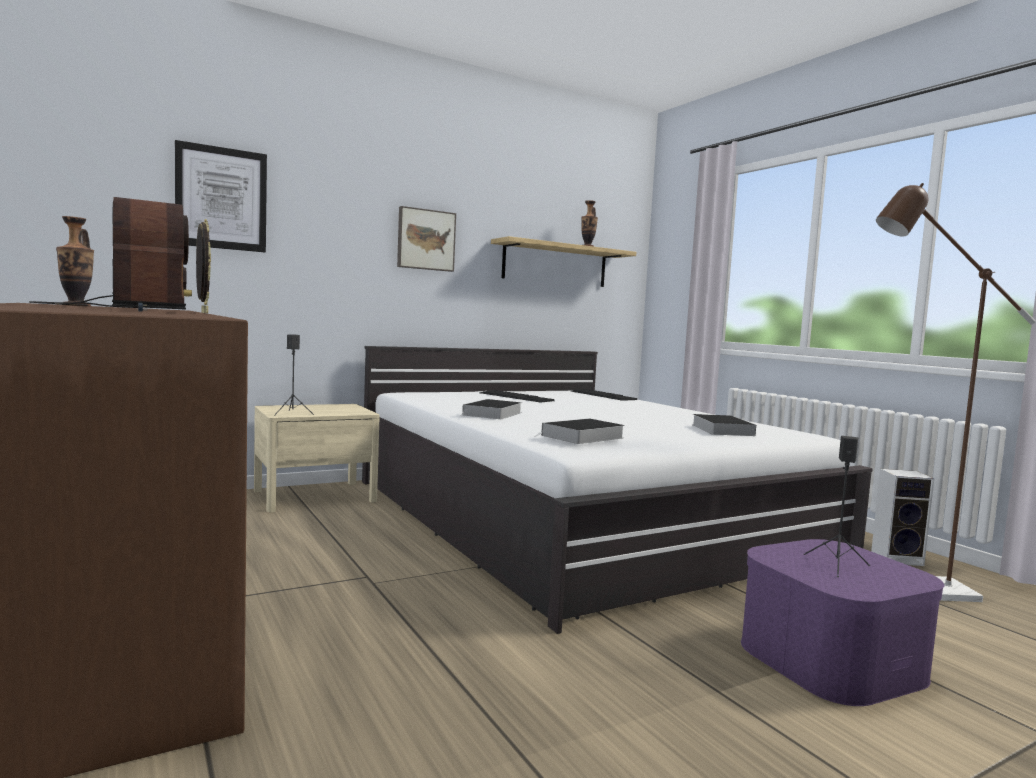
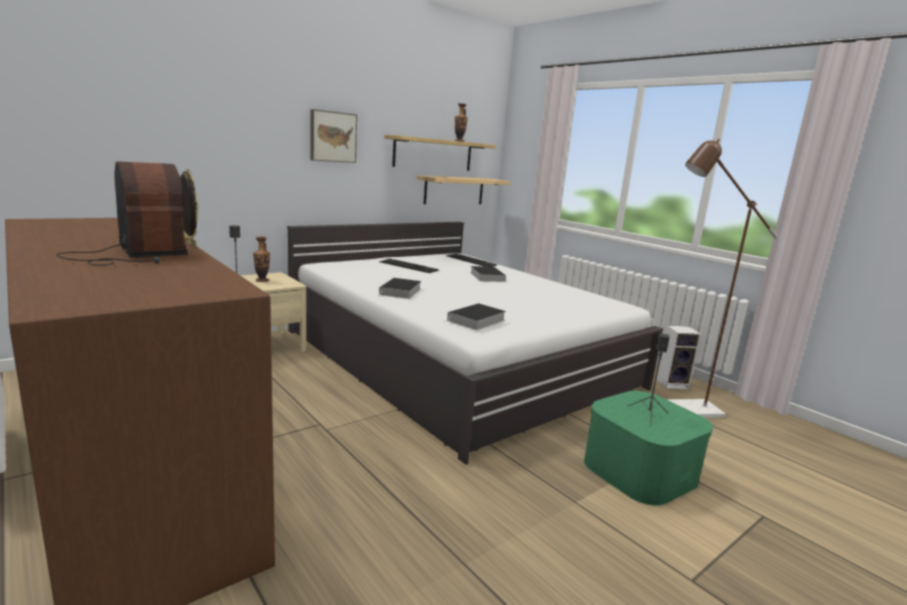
camera: 10 degrees left, 10 degrees up
(76, 306) = (71, 232): vase -> vase (262, 280)
(221, 198) = (160, 105): picture -> none
(584, 311) = (454, 190): none -> shelf
(720, 429) = (565, 303): book -> book (486, 276)
(831, 659) = (639, 470): purple storage box -> green storage box

